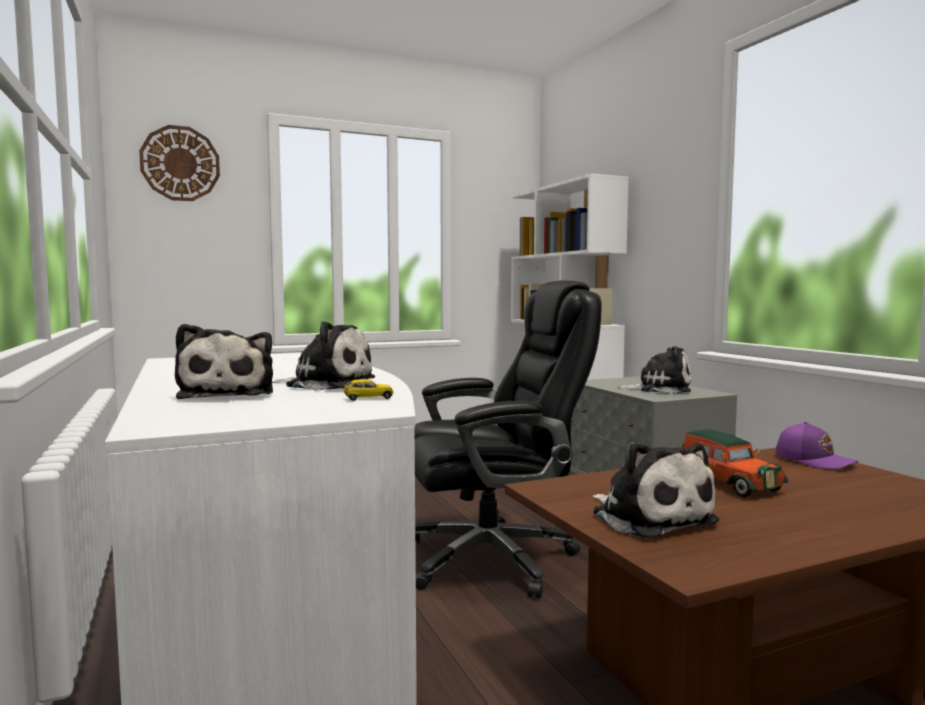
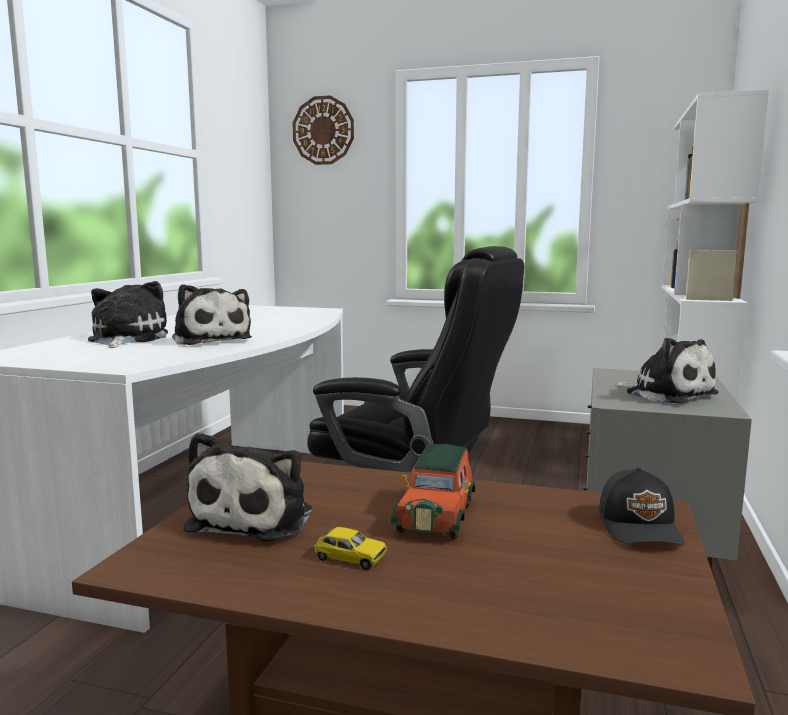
camera: 40 degrees right, 5 degrees up
(228, 394) = (126, 339): plush toy -> plush toy turned 150 degrees clockwise
(368, 398) = (172, 355): toy car -> toy car (351, 558)
(814, 461) = (641, 526): purple cap -> black cap

